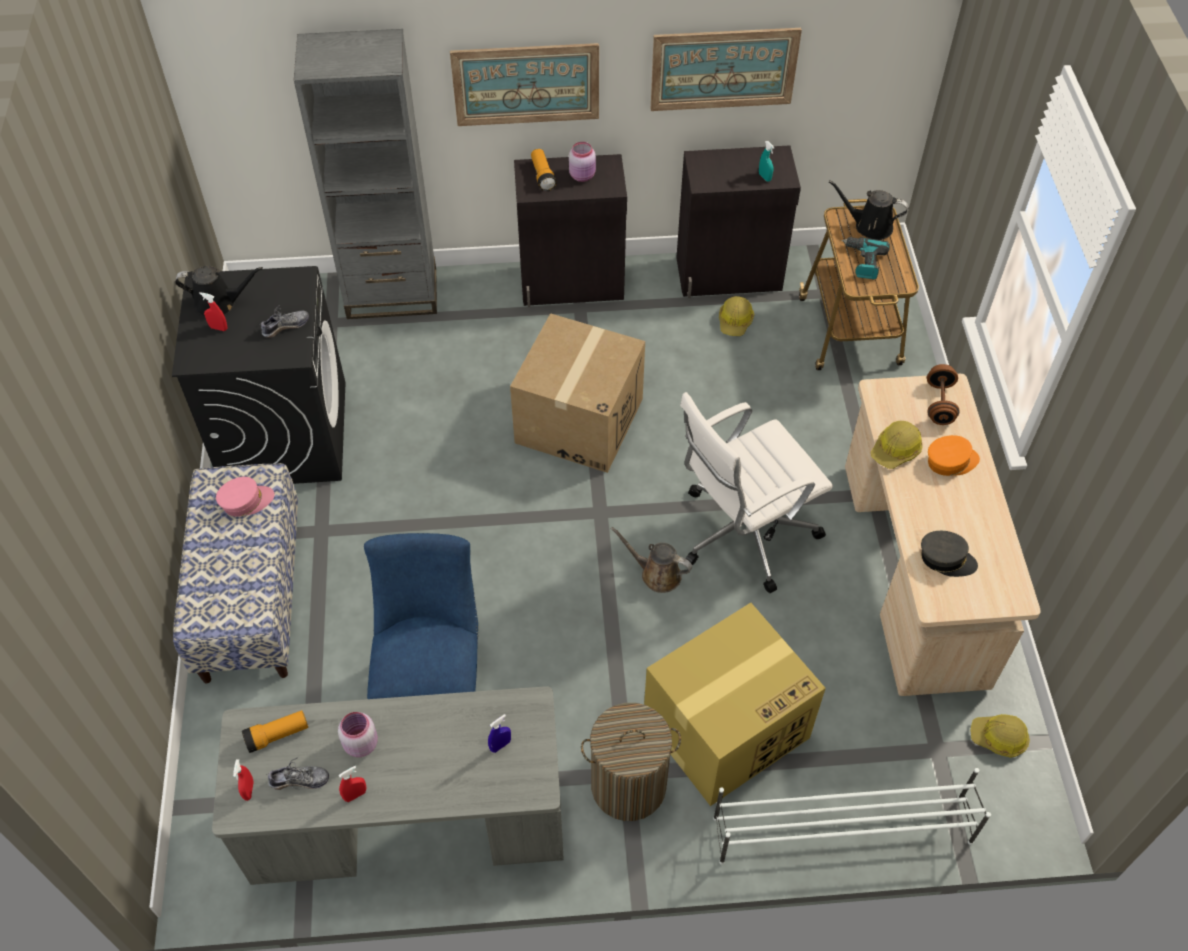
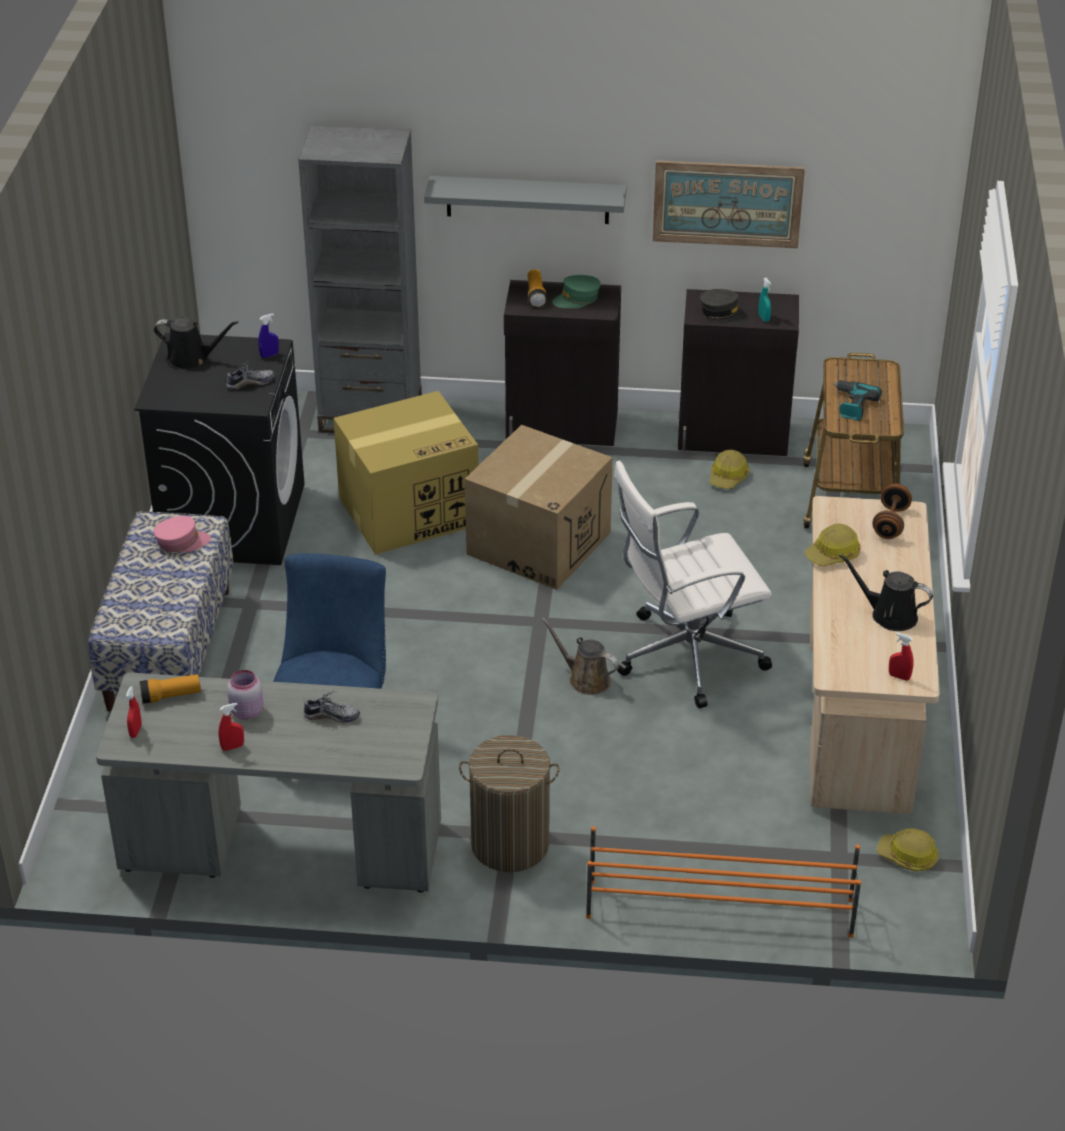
camera: 10 degrees right, 15 degrees down
(218, 328) = (186, 377): red spray bottle -> red spray bottle (899, 676)
(299, 780) = (184, 730): shoe -> shoe (331, 716)
(500, 745) = (377, 728): blue spray bottle -> blue spray bottle (269, 355)
(526, 84) = (527, 199): picture -> grey shelf
(583, 175) = (577, 299): pink jar -> green cap
(727, 727) = (624, 811): cardboard box -> cardboard box (410, 510)
(840, 830) = (718, 908): white shoe rack -> orange shoe rack
(869, 226) = (868, 376): black watering can -> black watering can (889, 615)
(946, 559) = (856, 644): grey cap -> grey cap (723, 313)
(950, 461) = (887, 569): orange cap -> none

